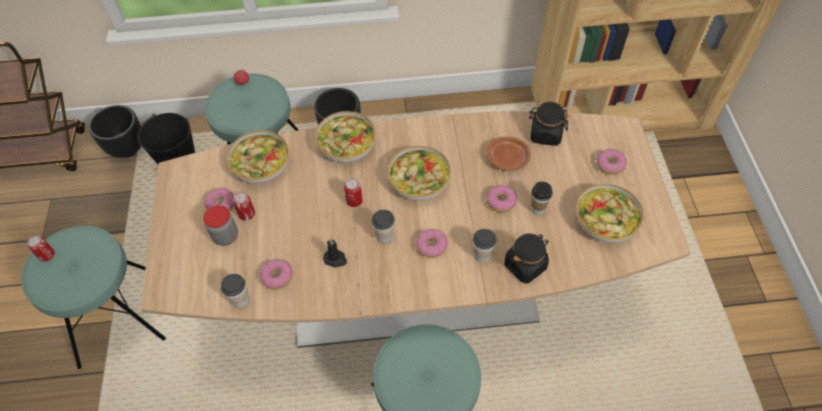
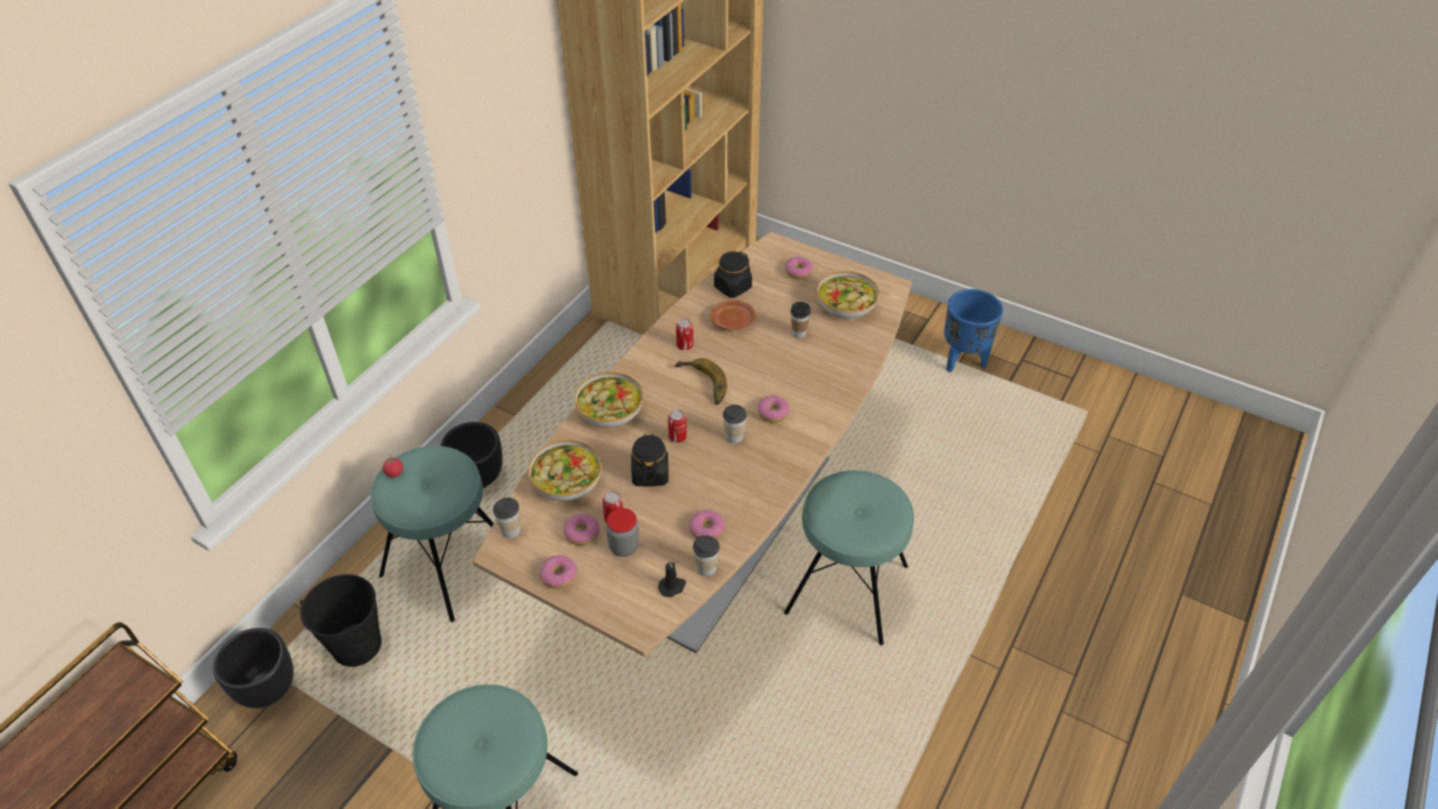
camera: 55 degrees left, 10 degrees down
(47, 255) = (442, 758): can -> can (685, 345)
(335, 259) = (726, 480): black candle -> black candle (672, 586)
(420, 182) = (701, 385): bowl -> banana
(482, 255) = (810, 388): cup -> cup (511, 530)
(501, 202) = (771, 349): donut -> donut (559, 576)
(525, 265) = (843, 370): black jar -> black jar (650, 474)
(747, 358) = (963, 361): none -> blue planter

